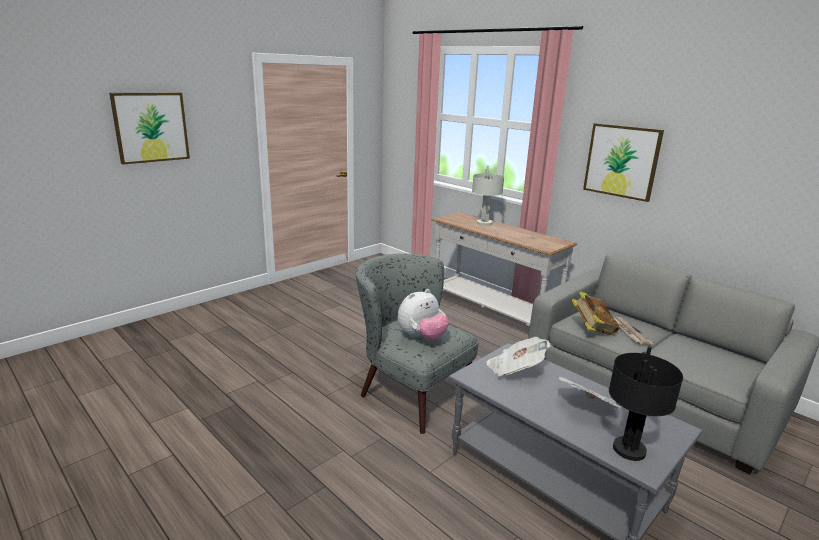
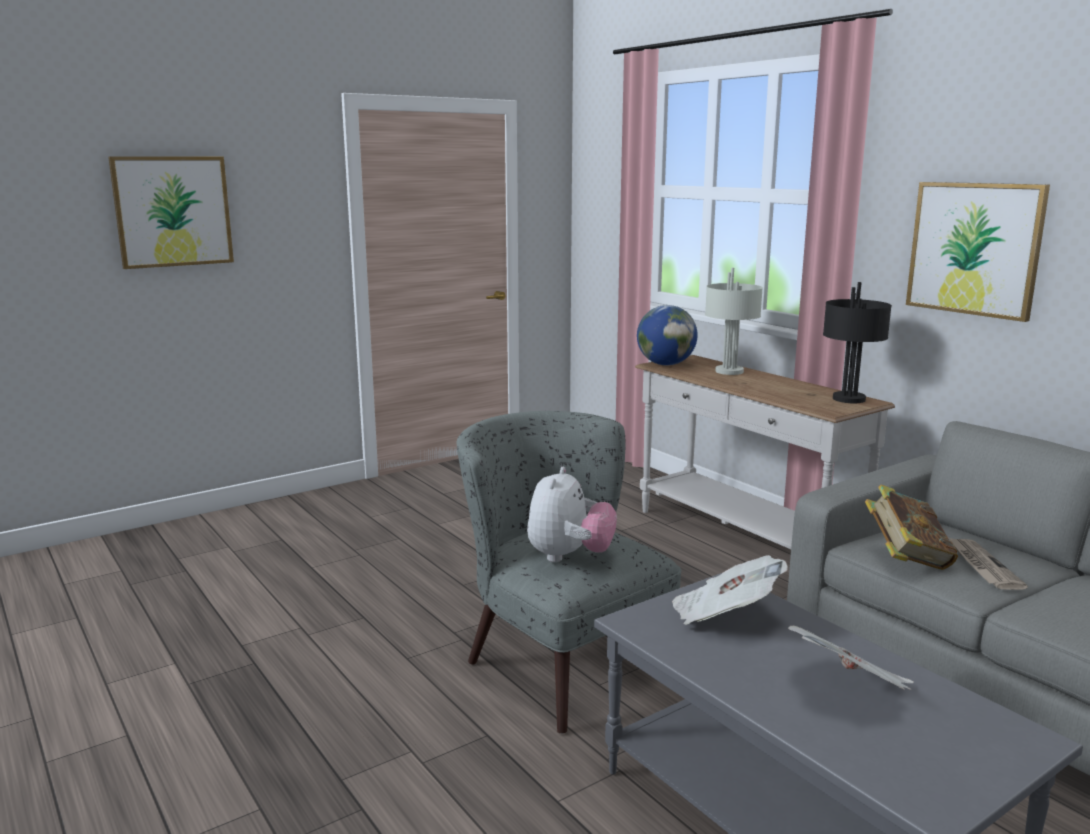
camera: 10 degrees right, 5 degrees down
(421, 338) = (569, 557): plush toy -> plush toy turned 45 degrees counterclockwise
(448, 218) = (665, 364): none -> globe
(630, 450) = (912, 770): black table lamp -> black table lamp (850, 399)

